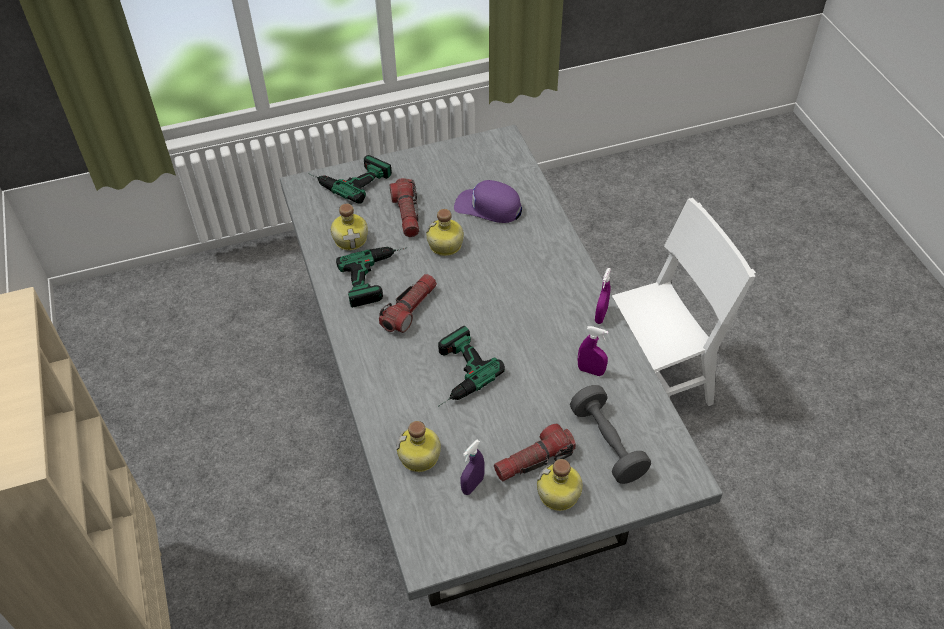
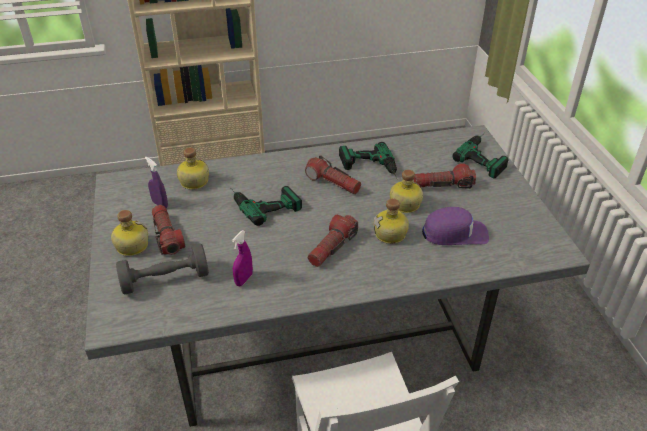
camera: 95 degrees right, 10 degrees down
(351, 239) = (413, 156): bottle -> bottle (391, 235)
(488, 207) = (455, 233): purple cap -> purple cap turned 60 degrees clockwise
(526, 301) = (332, 247): none -> flashlight
(601, 315) = (307, 295): purple spray bottle -> none

